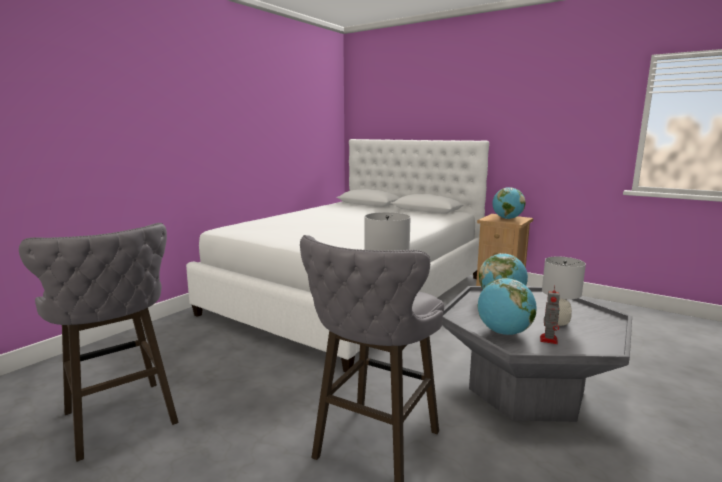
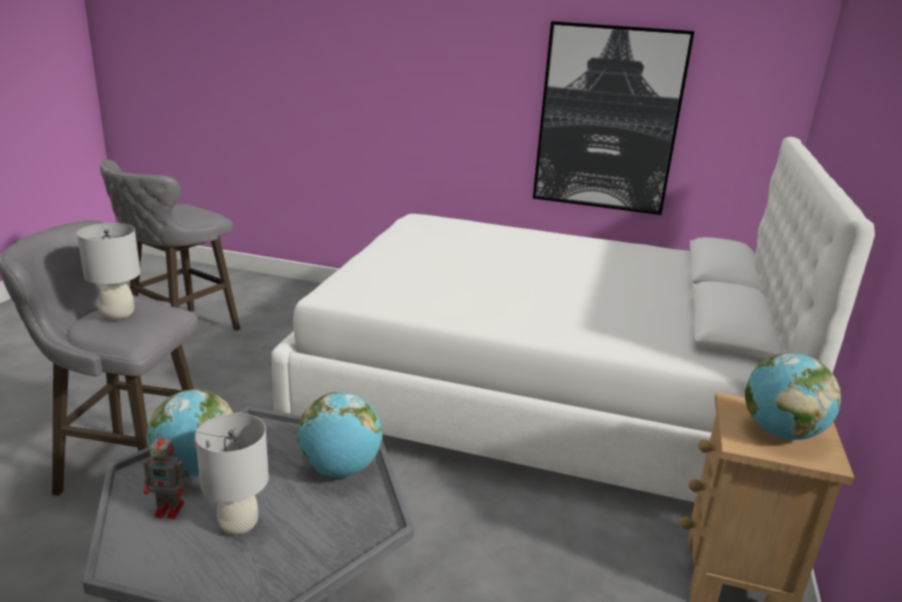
camera: 70 degrees right, 10 degrees up
(280, 143) = (608, 119): none -> picture

